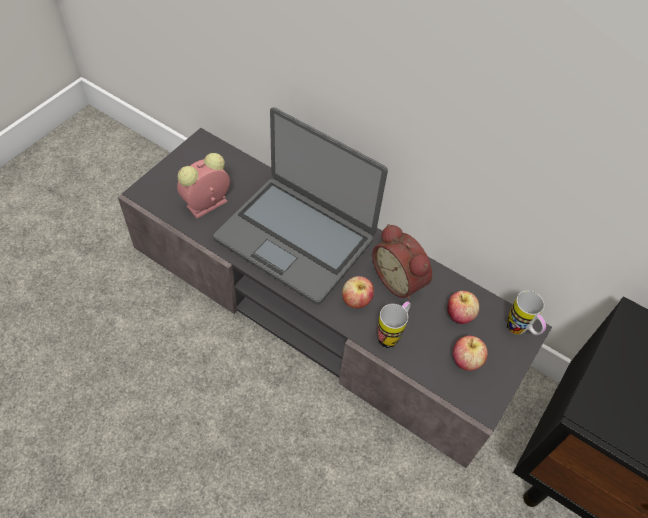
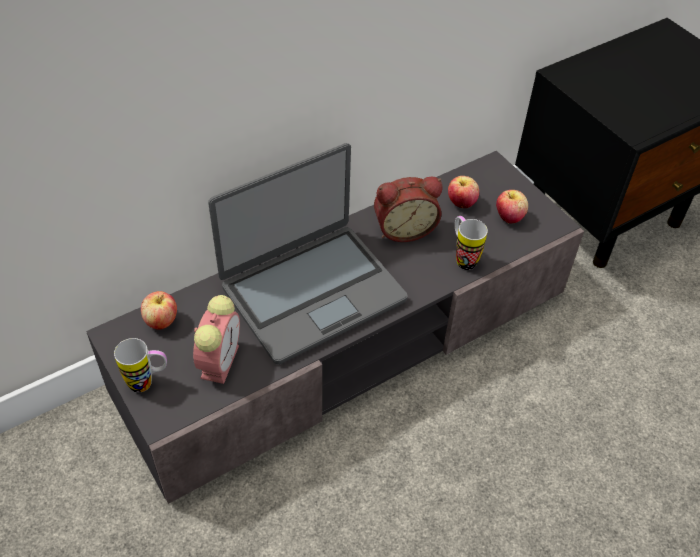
camera: 65 degrees left, 5 degrees down
(205, 205) = (220, 360): alarm clock -> alarm clock turned 150 degrees counterclockwise
(356, 301) = (413, 270): apple -> apple (161, 321)
(520, 331) = (493, 171): mug -> mug (148, 382)

